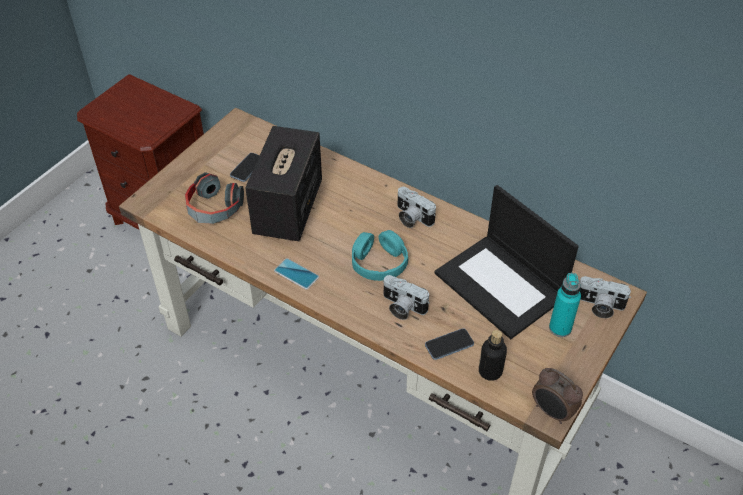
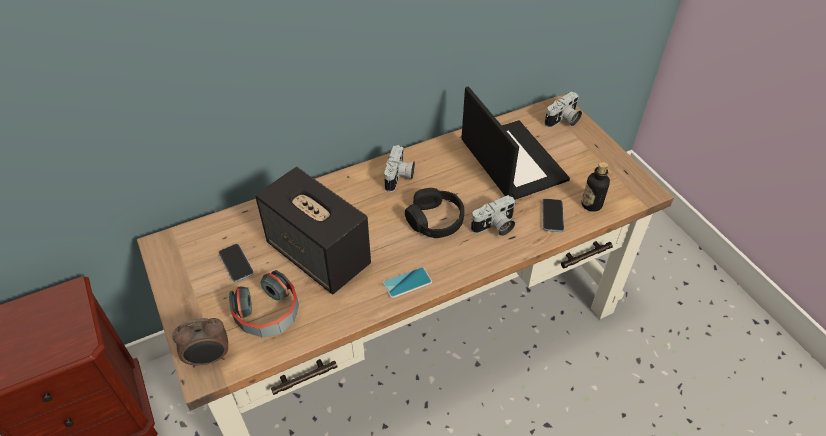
camera: 60 degrees left, 0 degrees up
(379, 262) = (435, 220): turquoise headphones -> black headphones
(411, 217) = (399, 177): camera -> camera turned 60 degrees counterclockwise
(501, 286) = (511, 160): laptop -> laptop turned 105 degrees counterclockwise
(552, 412) = (646, 189): alarm clock -> alarm clock (209, 358)
(560, 328) = (572, 149): turquoise bottle -> none

